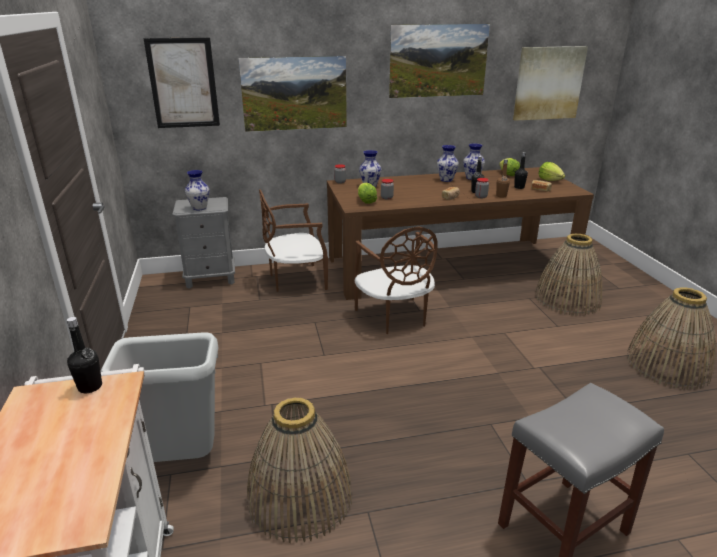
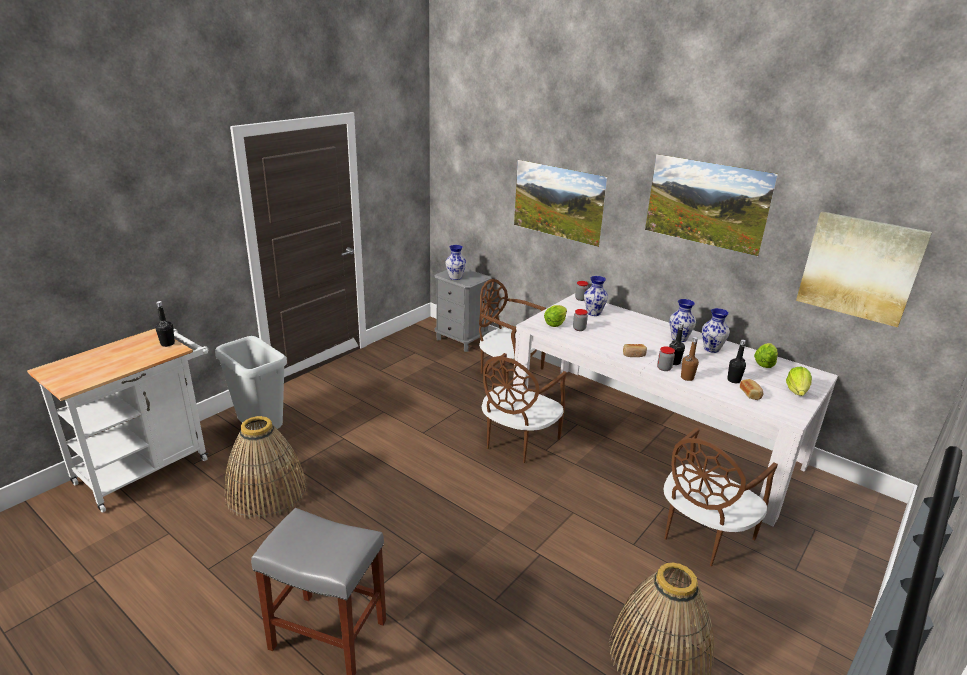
camera: 50 degrees right, 0 degrees up
(183, 83) = (476, 172): picture -> none
(448, 266) = (652, 434): brown dining table -> white dining table
(567, 299) = (701, 535): basket -> brown chair

